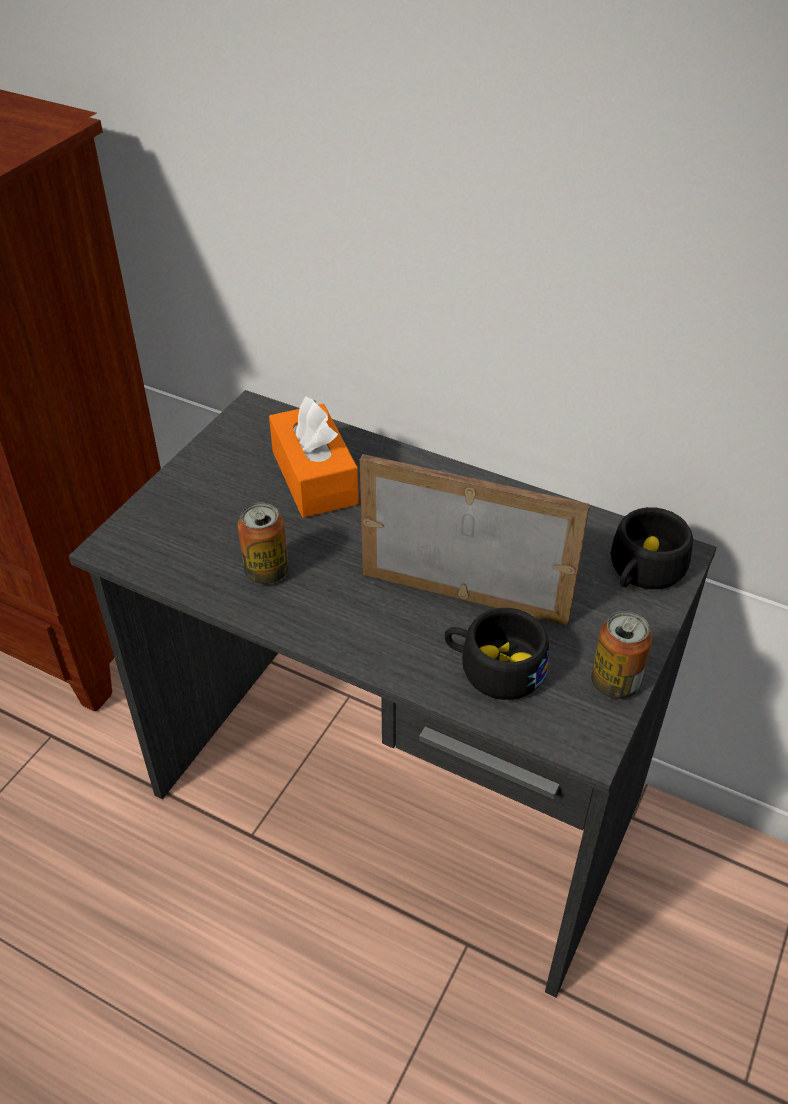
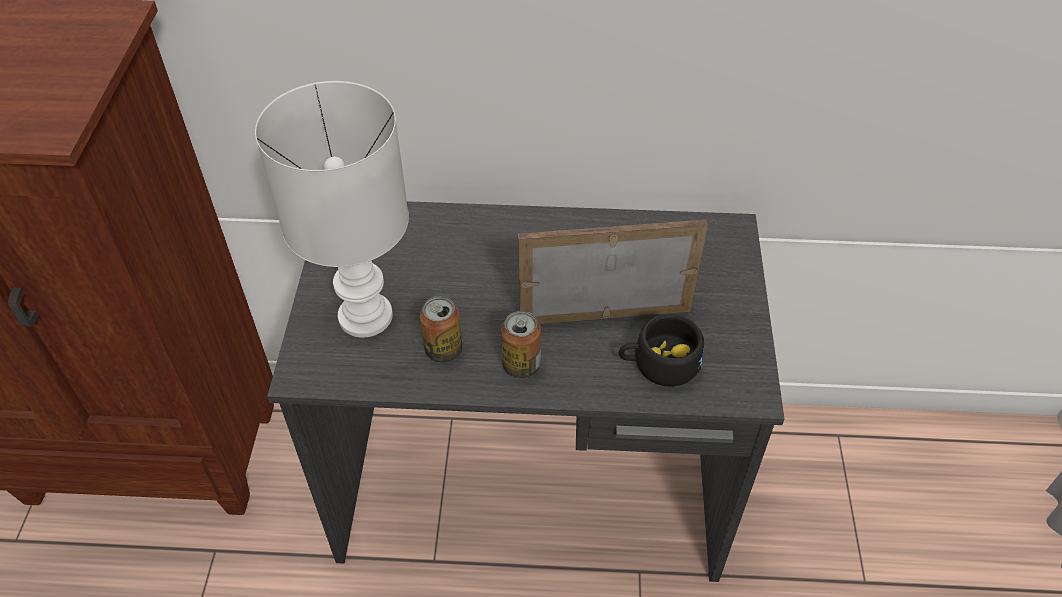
camera: 25 degrees left, 5 degrees up
(213, 511) = (366, 314): none -> white table lamp
(314, 477) = (431, 257): orange tissue box -> none
(614, 683) = (746, 343): can -> can (521, 365)
(642, 571) = (717, 251): black cup -> none

